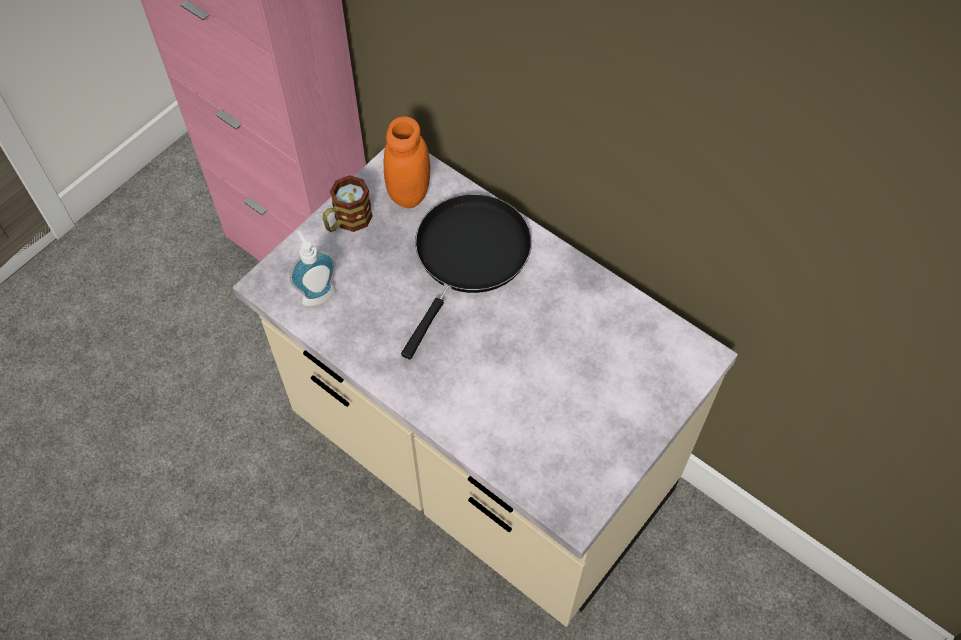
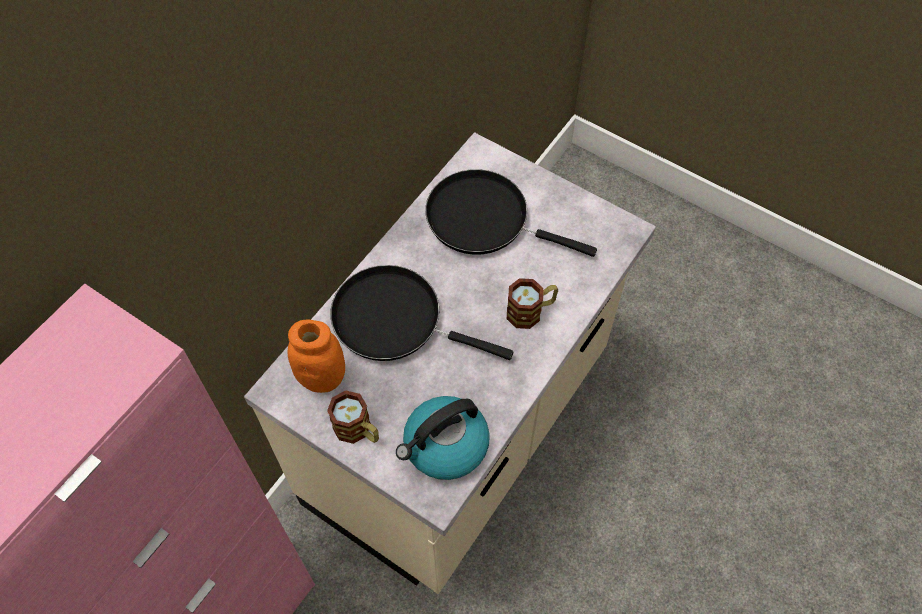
camera: 95 degrees left, 0 degrees up
(317, 293) = (445, 446): soap dispenser -> kettle
(466, 388) = (531, 311): none -> mug
(598, 352) = (484, 219): none -> black frying pan

